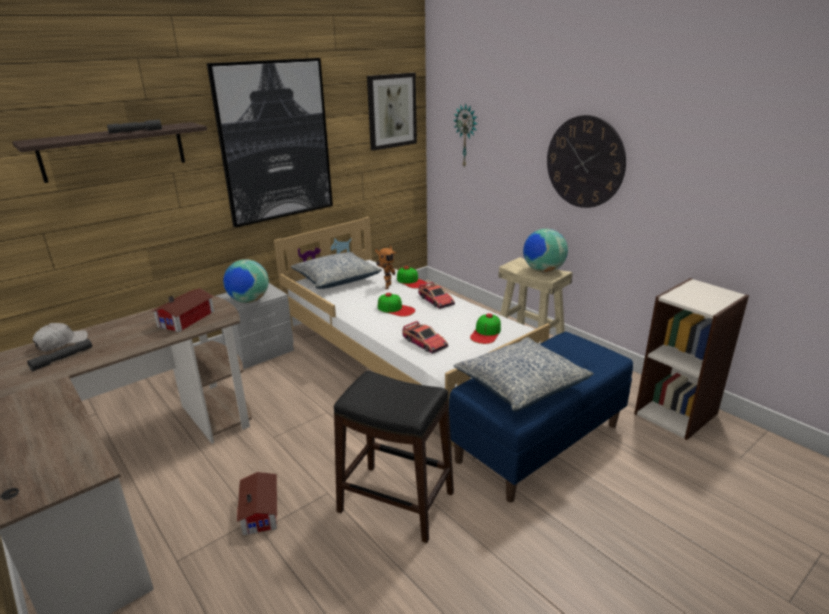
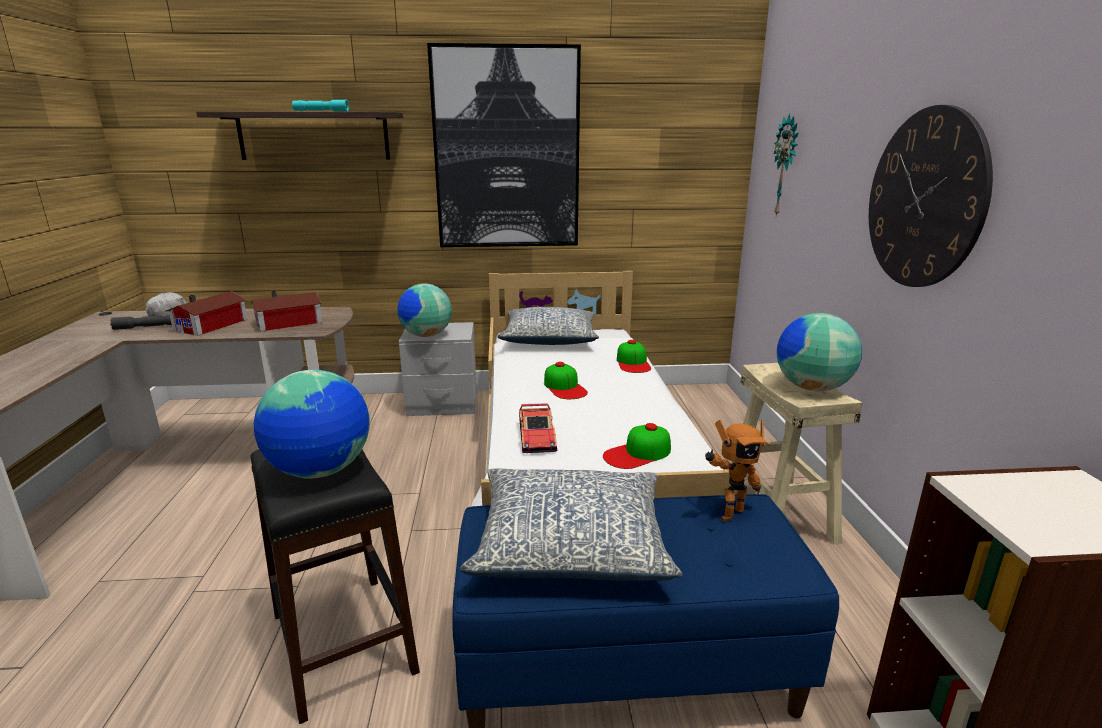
camera: 35 degrees right, 5 degrees down
(136, 131) = (321, 111): grey flashlight -> turquoise flashlight
(261, 509) = (223, 569): toy house -> toy house (214, 325)
(386, 286) = (593, 360): toy robot -> toy robot (728, 513)
(391, 111) = (691, 128): picture -> none
(399, 394) = (321, 471): none -> globe
(436, 300) = (630, 392): toy car -> none

